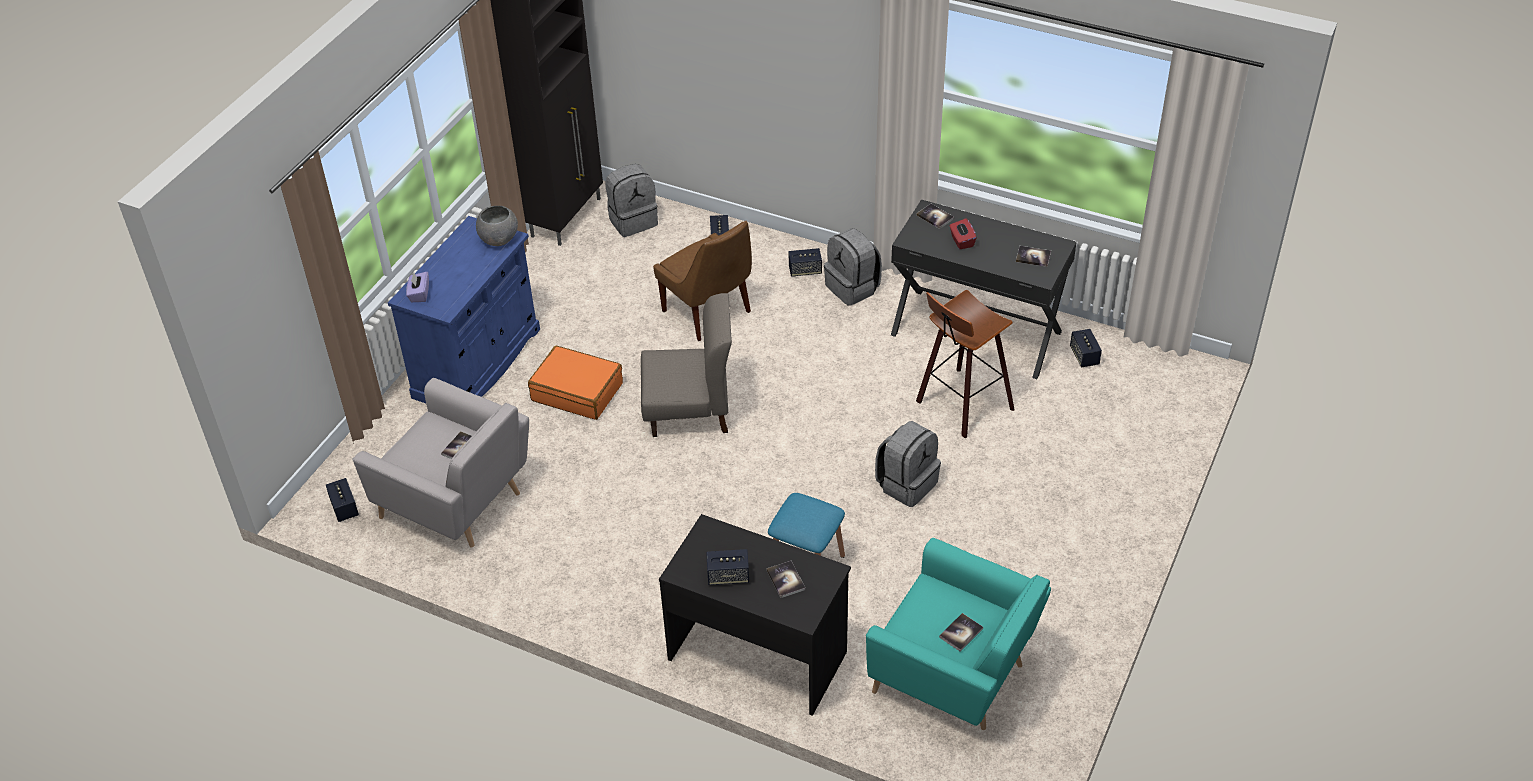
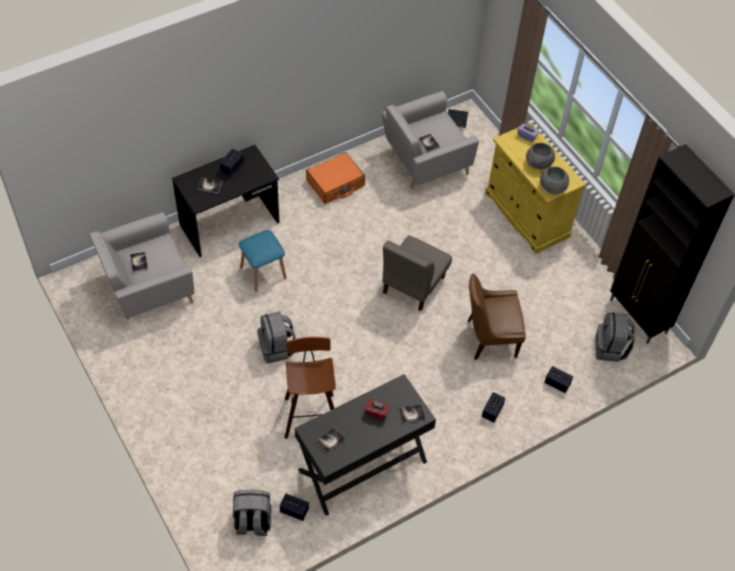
camera: 120 degrees right, 10 degrees up
(465, 265) = (538, 163): none -> grey bowl
(477, 363) = (526, 215): blue cabinet -> yellow cabinet
(577, 391) = (468, 245): orange suitcase -> orange suitcase (335, 183)
(853, 288) = (456, 427): grey backpack -> grey backpack (252, 522)
(955, 675) = (147, 289): turquoise armchair -> grey armchair

